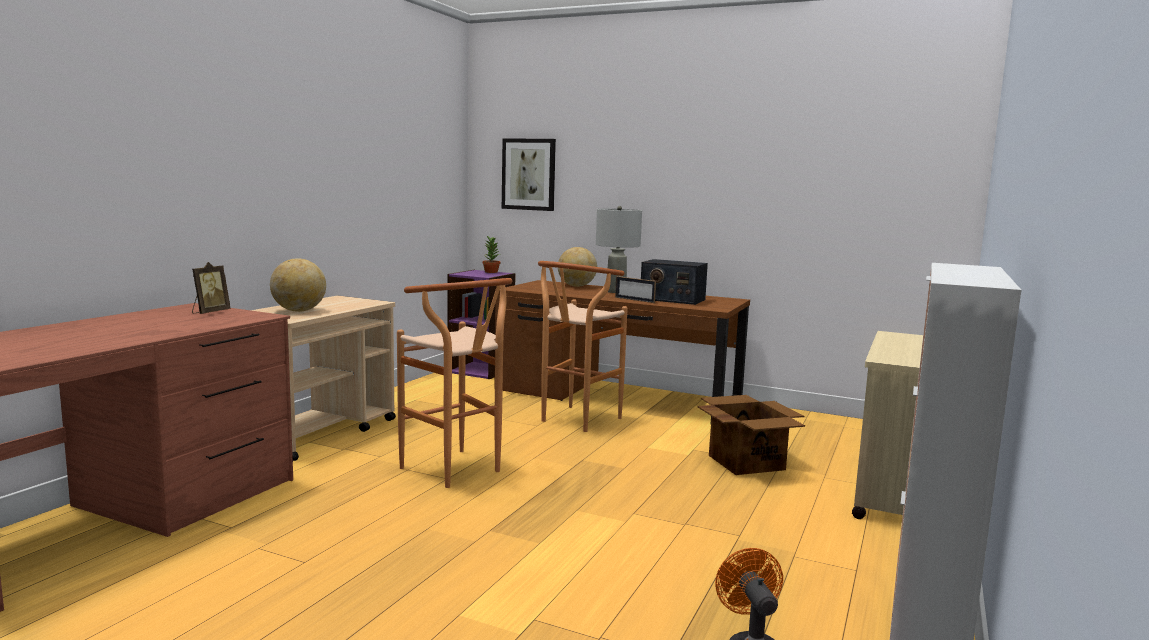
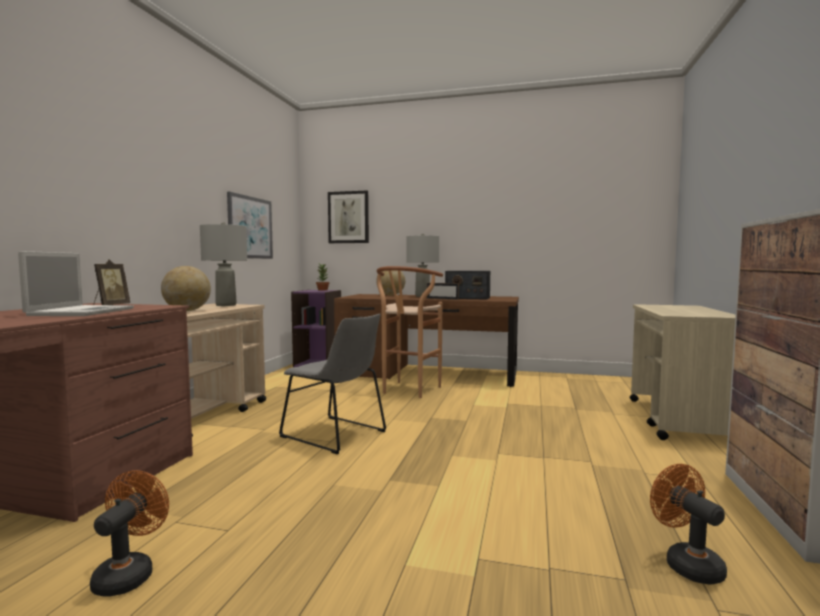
camera: 10 degrees left, 5 degrees down
(178, 324) = (83, 312): none -> laptop
(207, 589) = (129, 573): none -> orange fan
(350, 301) = (226, 305): none -> grey table lamp
(391, 194) = (250, 227): none -> picture
(458, 472) = (336, 435): brown stool -> grey chair
(746, 462) = (551, 408): cardboard box -> none

